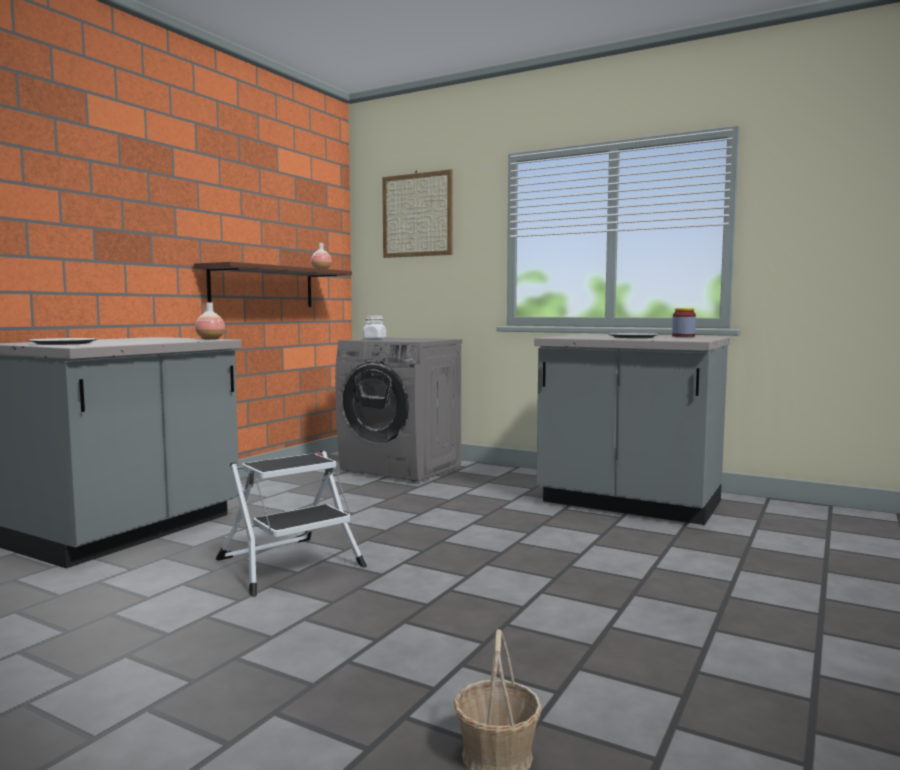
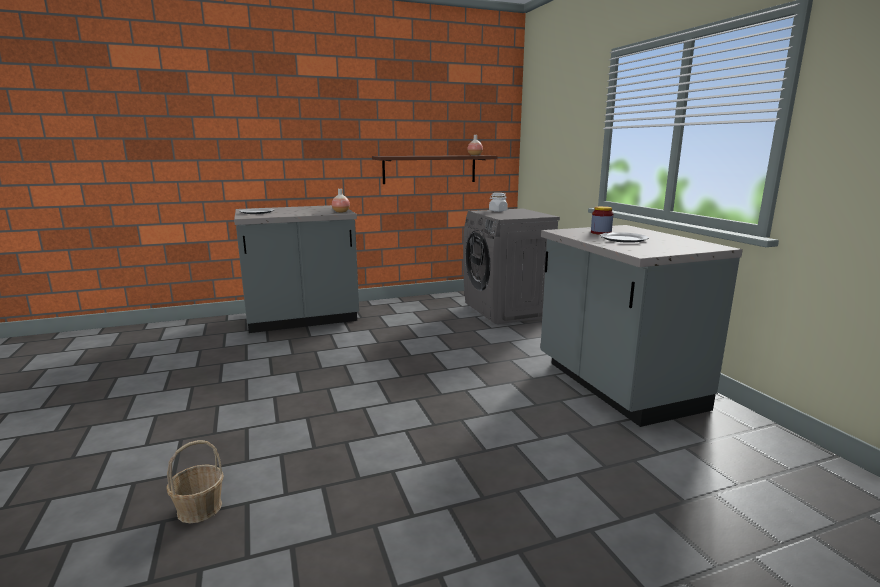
camera: 40 degrees right, 10 degrees up
(288, 564) = (325, 361): step ladder -> none
(417, 213) = (554, 106): picture -> none
(683, 336) = (691, 242): jar -> jar (601, 233)

